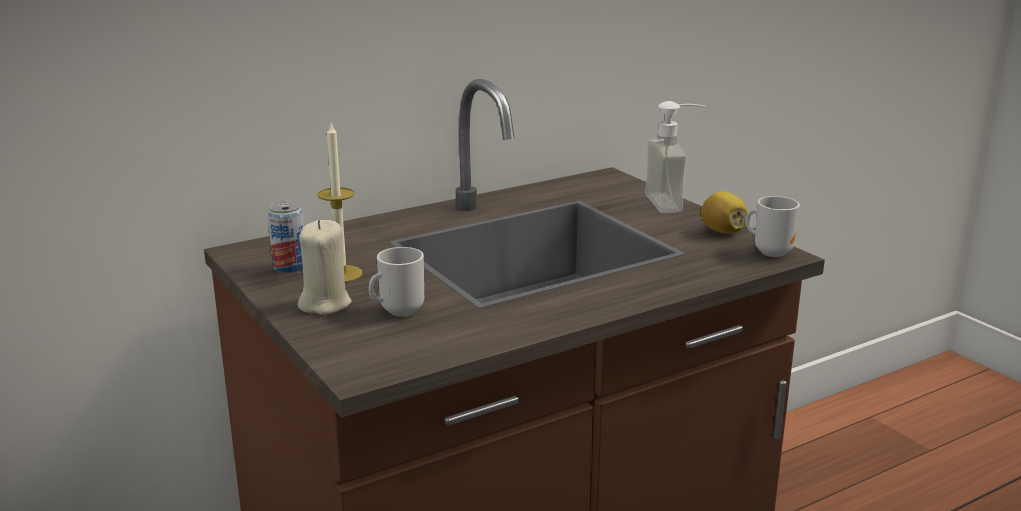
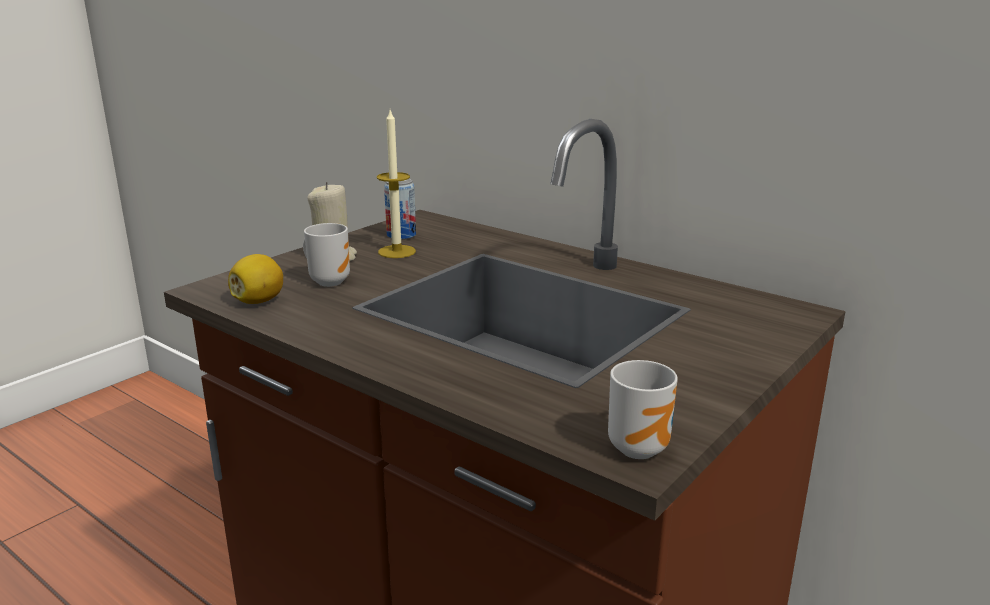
camera: 70 degrees right, 0 degrees up
(675, 203) = (757, 362): soap dispenser -> none
(723, 231) = (685, 405): lemon -> lemon (259, 301)

